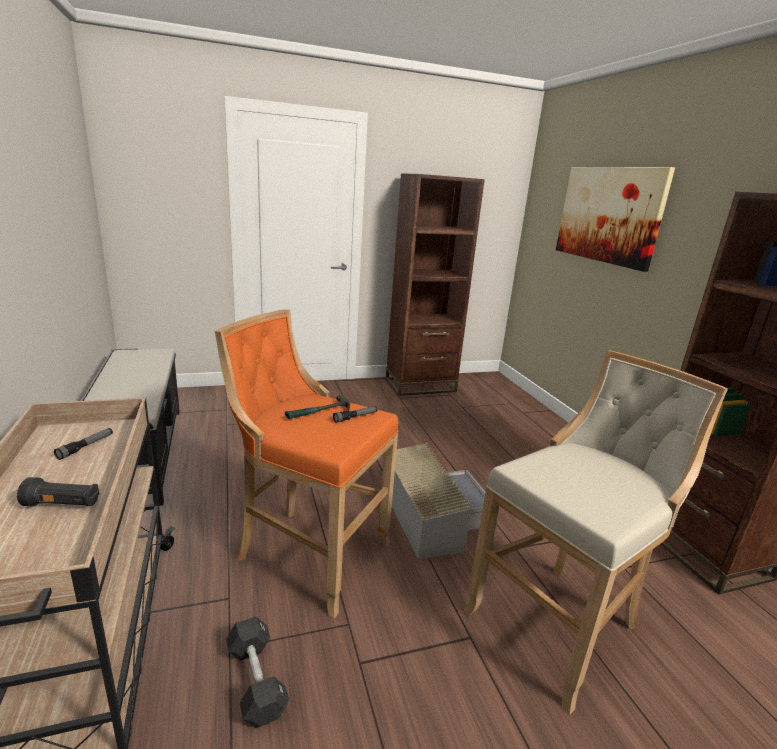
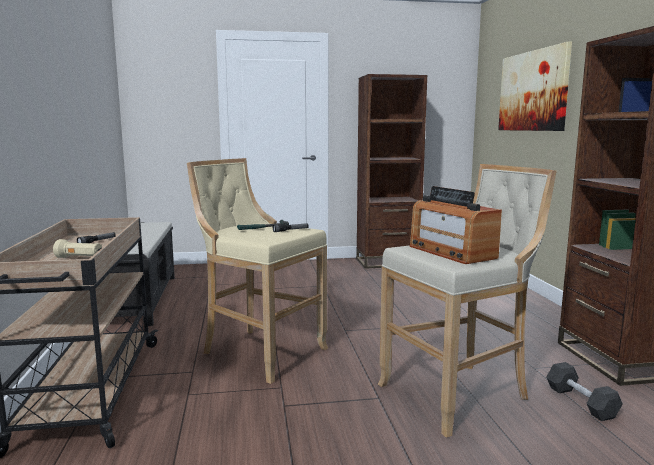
camera: 10 degrees right, 10 degrees down
(63, 505) = (79, 258): black flashlight -> beige flashlight
(256, 681) = (203, 409): black dumbbell -> black dumbbell (581, 402)
(308, 553) = (259, 352): orange stool -> beige stool
(432, 513) = (370, 334): grey storage box -> none
(581, 480) = (451, 252): none -> radio

